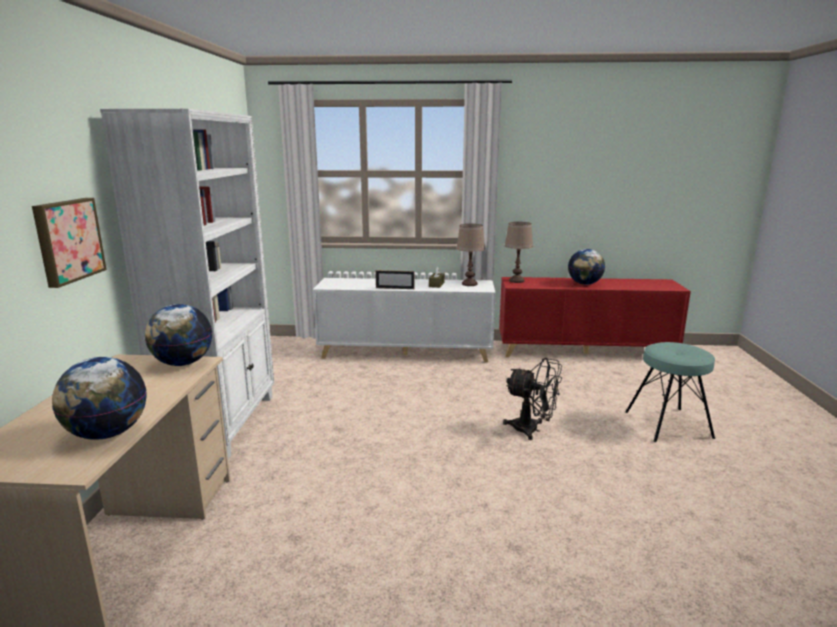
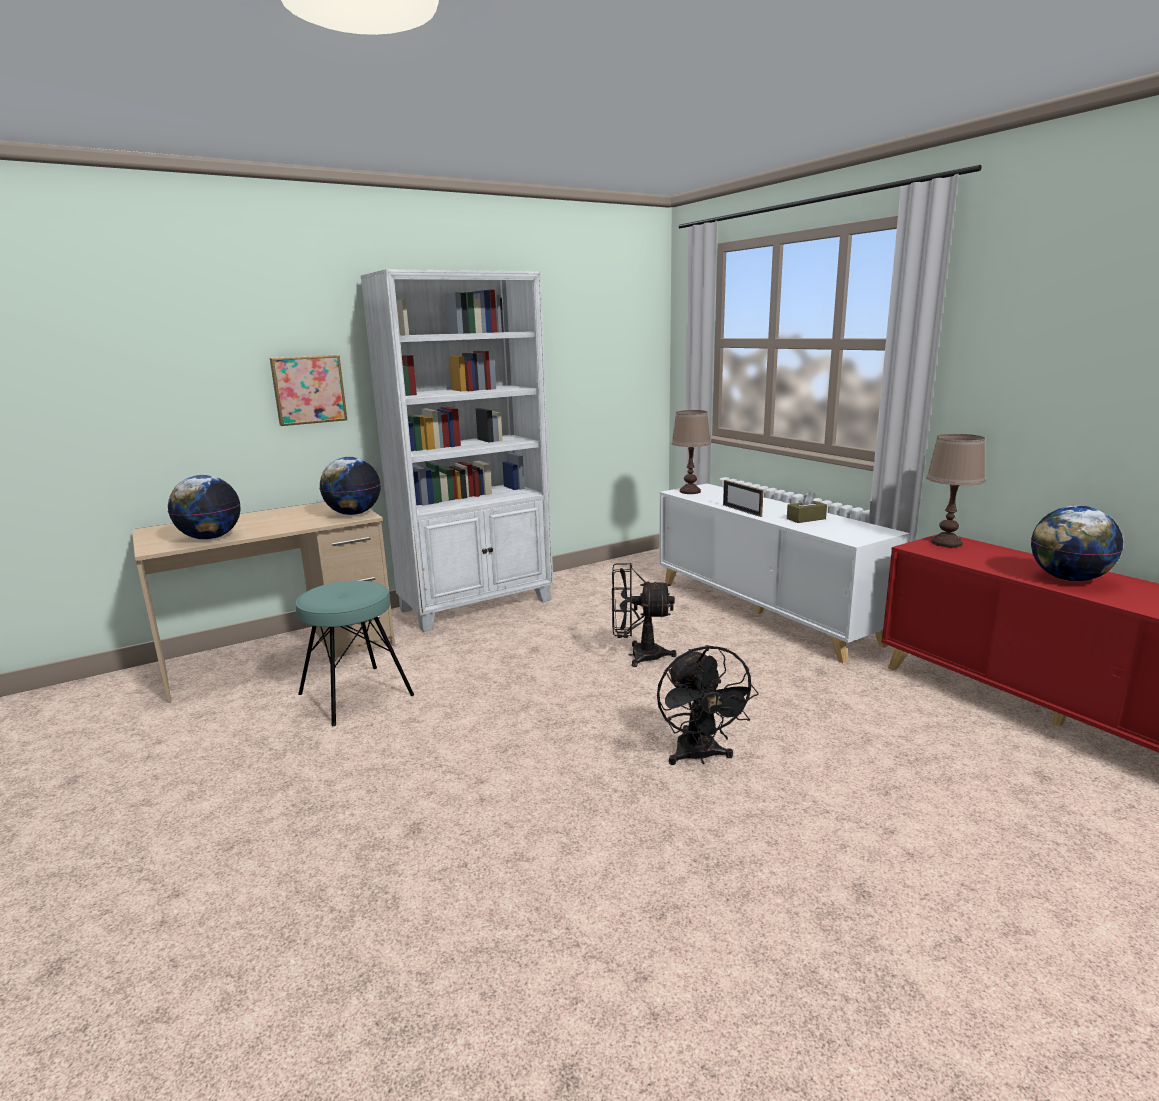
camera: 55 degrees right, 0 degrees up
(402, 402) = (638, 655): none -> black fan
(469, 284) = (854, 529): brown table lamp -> brown table lamp (690, 492)
(667, 424) = (927, 884): turquoise stool -> turquoise stool (355, 694)

